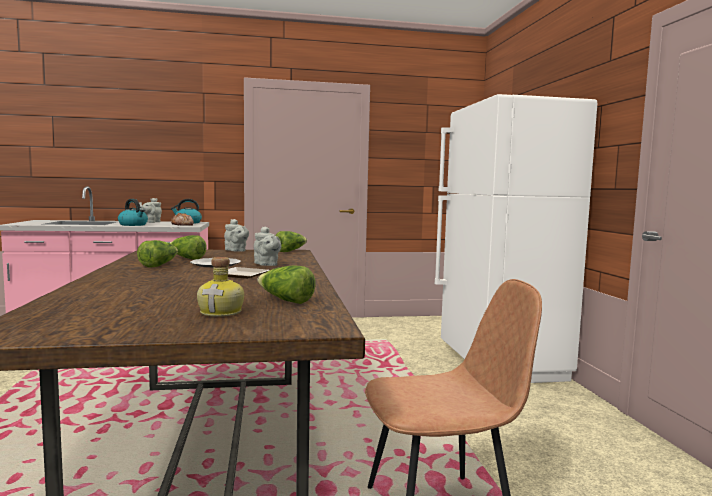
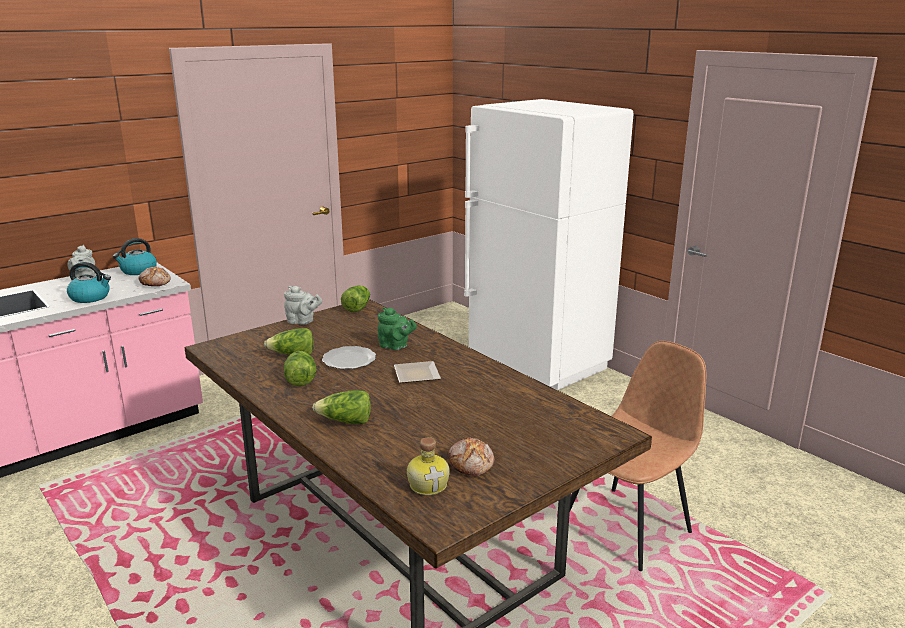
camera: 30 degrees left, 15 degrees up
(138, 314) = (472, 463): none -> bread
(222, 312) = (520, 439): bottle -> bottle (429, 484)
(266, 264) = (395, 346): grey teapot -> green teapot
(285, 301) = (530, 407): lettuce -> lettuce (345, 422)

